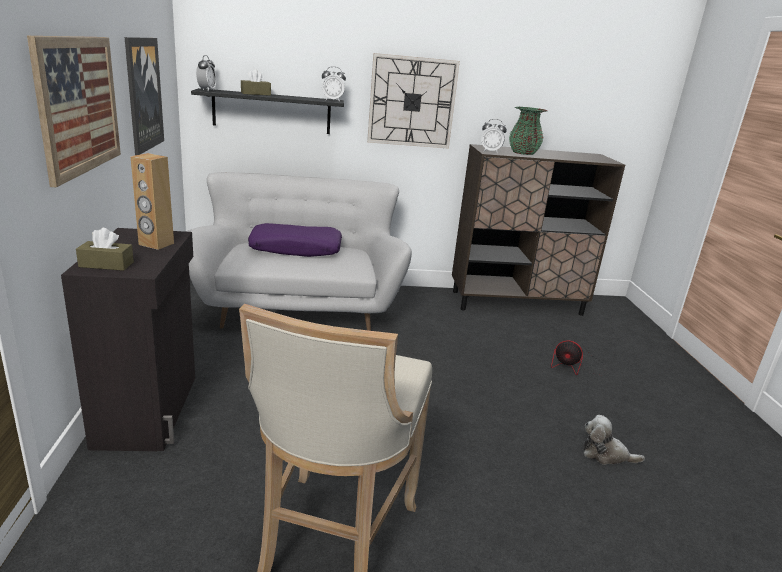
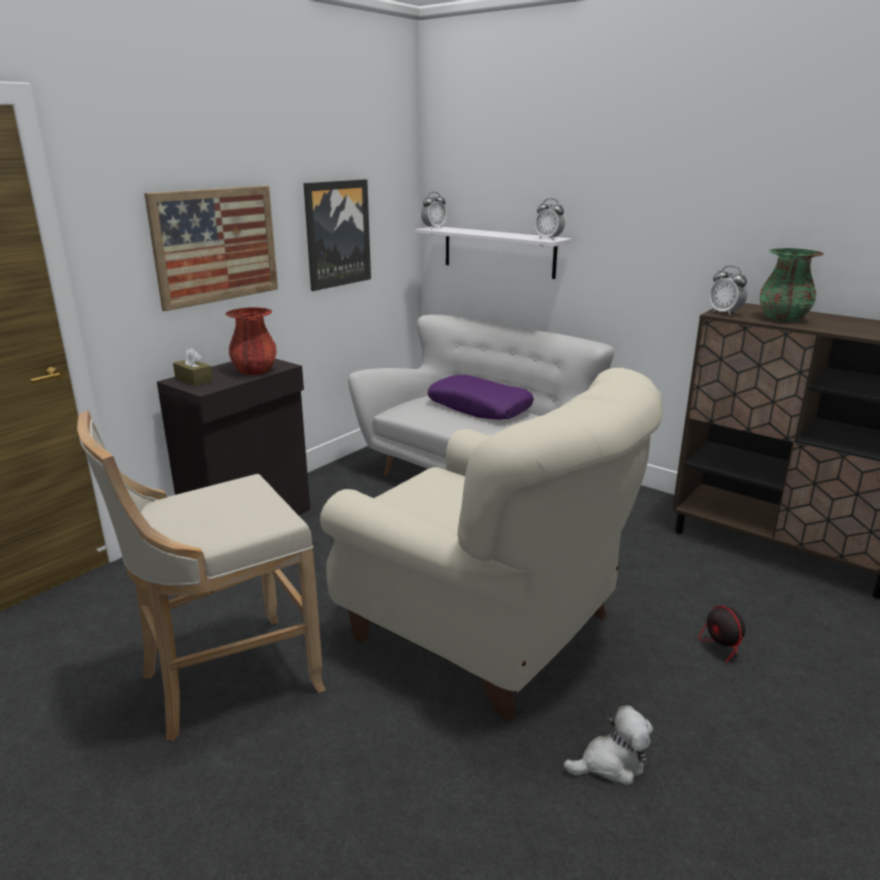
camera: 45 degrees right, 0 degrees up
(156, 244) = (255, 371): brown speaker -> red vase
(255, 94) = (476, 231): brown tissue box -> none
(272, 112) = (498, 251): black shelf -> white shelf
(412, 102) = (652, 240): wall clock -> none
(450, 411) = (488, 629): none -> beige armchair
(606, 454) = (611, 763): plush toy -> plush toy turned 105 degrees clockwise

